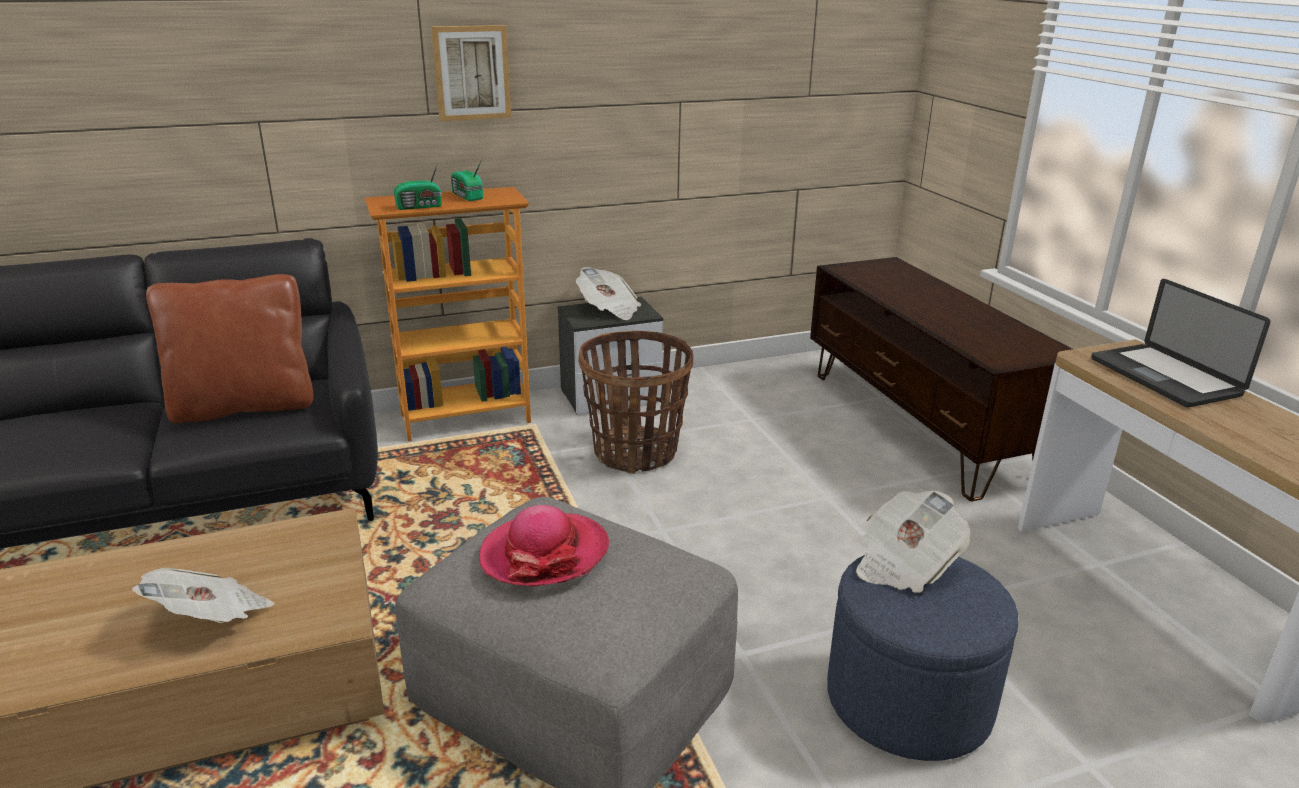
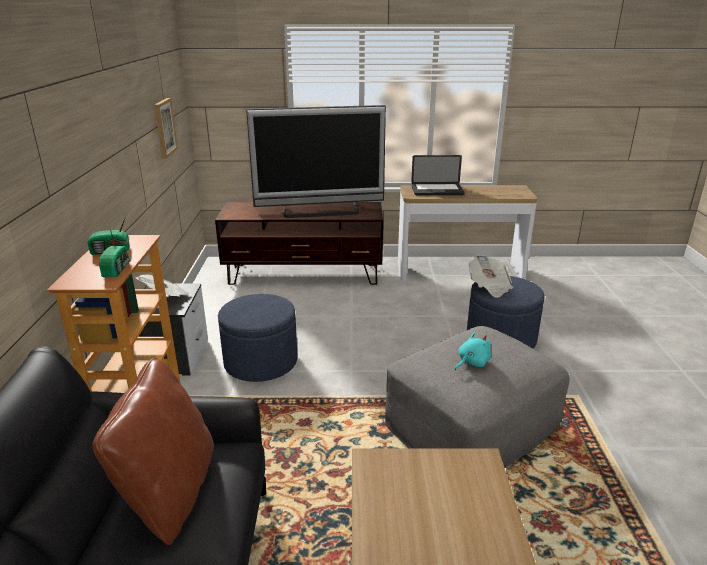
camera: 70 degrees left, 0 degrees up
(212, 618) = (467, 521): newspaper -> none
(471, 72) = (64, 150): picture -> picture (164, 127)
(544, 553) = (472, 362): hat -> turquoise plush toy
(636, 452) = (261, 362): basket -> blue ottoman
(957, 319) = (320, 210): none -> television

